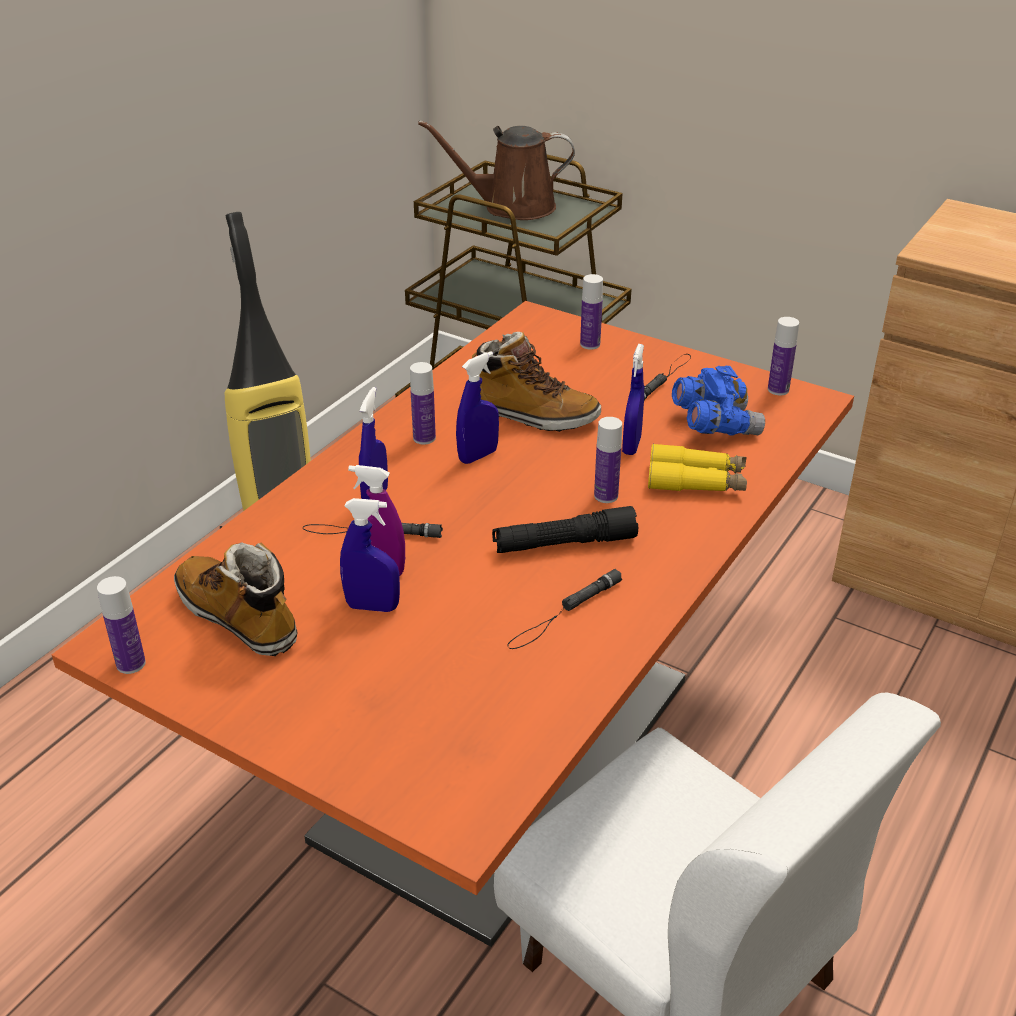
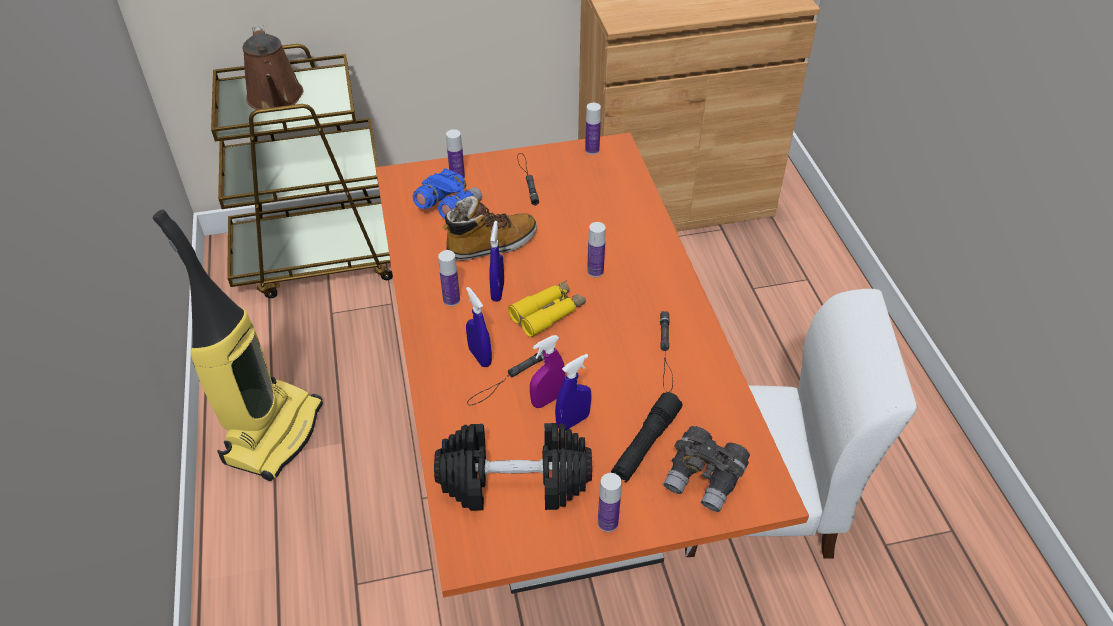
camera: 45 degrees left, 10 degrees up
(131, 664) = (497, 557): bottle -> bottle (608, 523)
(239, 617) = (514, 483): boot -> black dumbbell
(418, 753) = (704, 479): none -> grey binoculars
(512, 207) = (276, 99): brown watering can -> brown watering can turned 60 degrees counterclockwise
(564, 544) = (613, 314): black flashlight -> black flashlight (645, 444)
(631, 445) = (567, 231): blue spray bottle -> none
(696, 481) = (625, 233): yellow binoculars -> yellow binoculars (548, 313)
(714, 425) = (590, 192): blue binoculars -> blue binoculars (448, 208)

